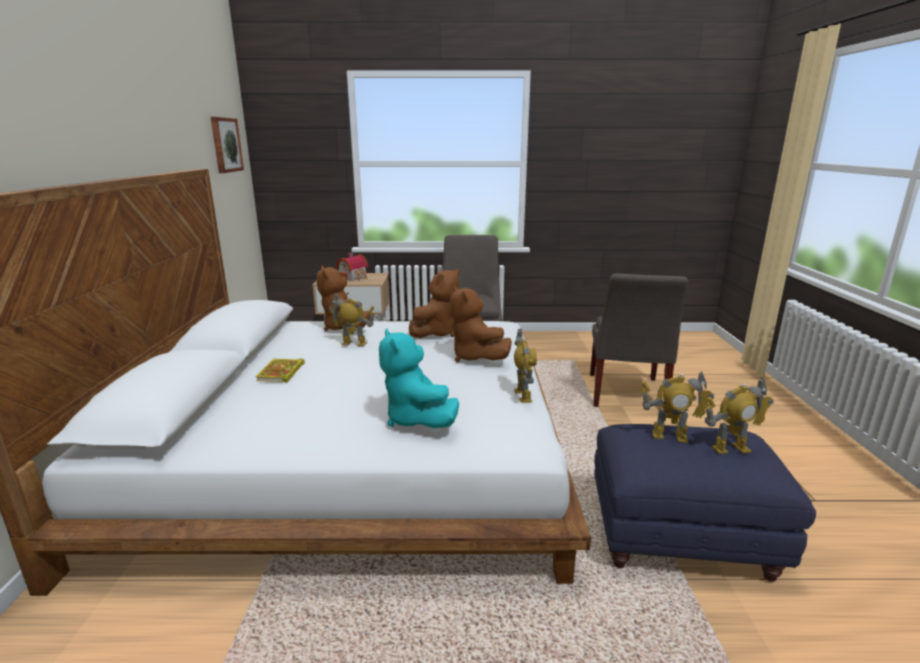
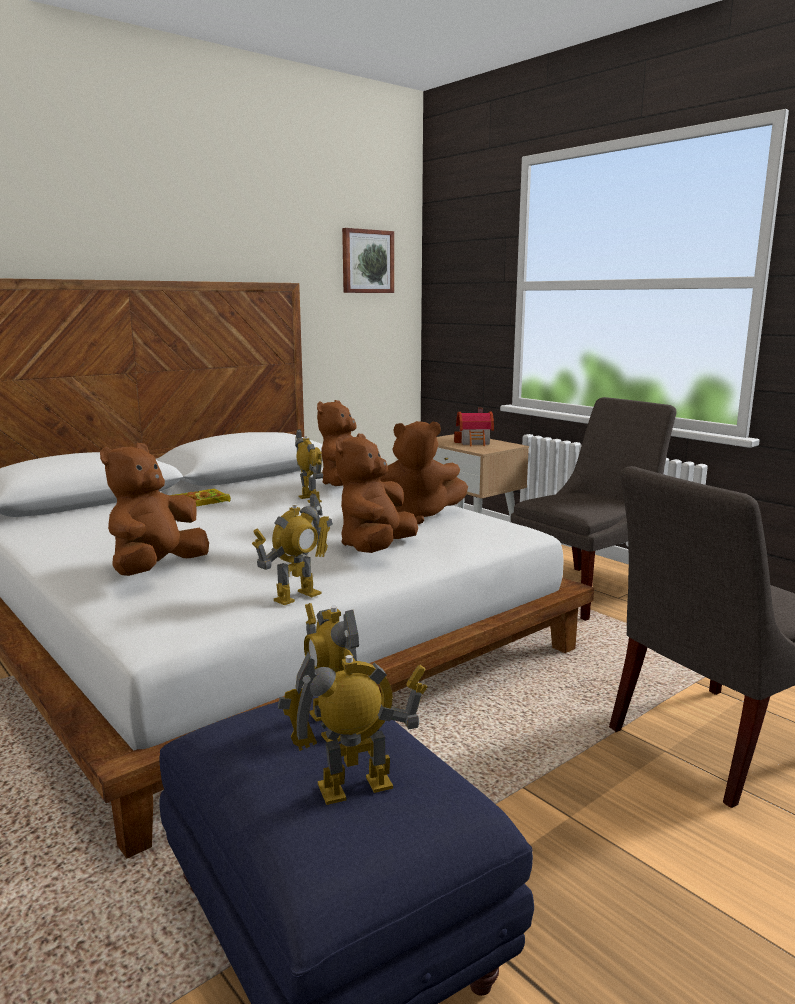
camera: 50 degrees right, 5 degrees down
(416, 419) = (156, 569): turquoise plush toy -> brown plush toy
(730, 449) = (355, 788): toy robot -> toy robot turned 120 degrees clockwise

